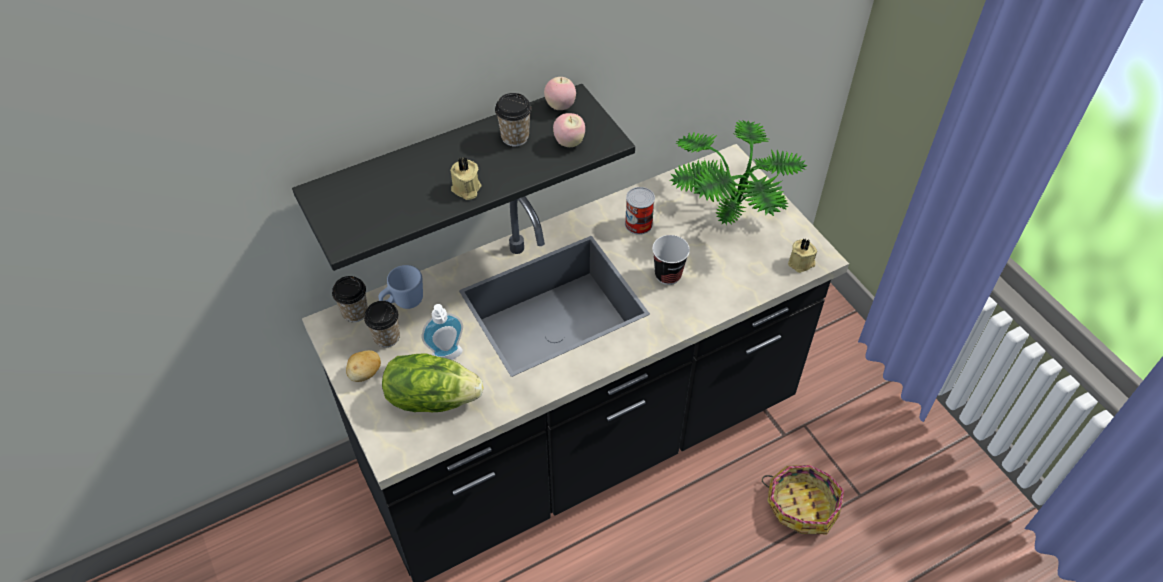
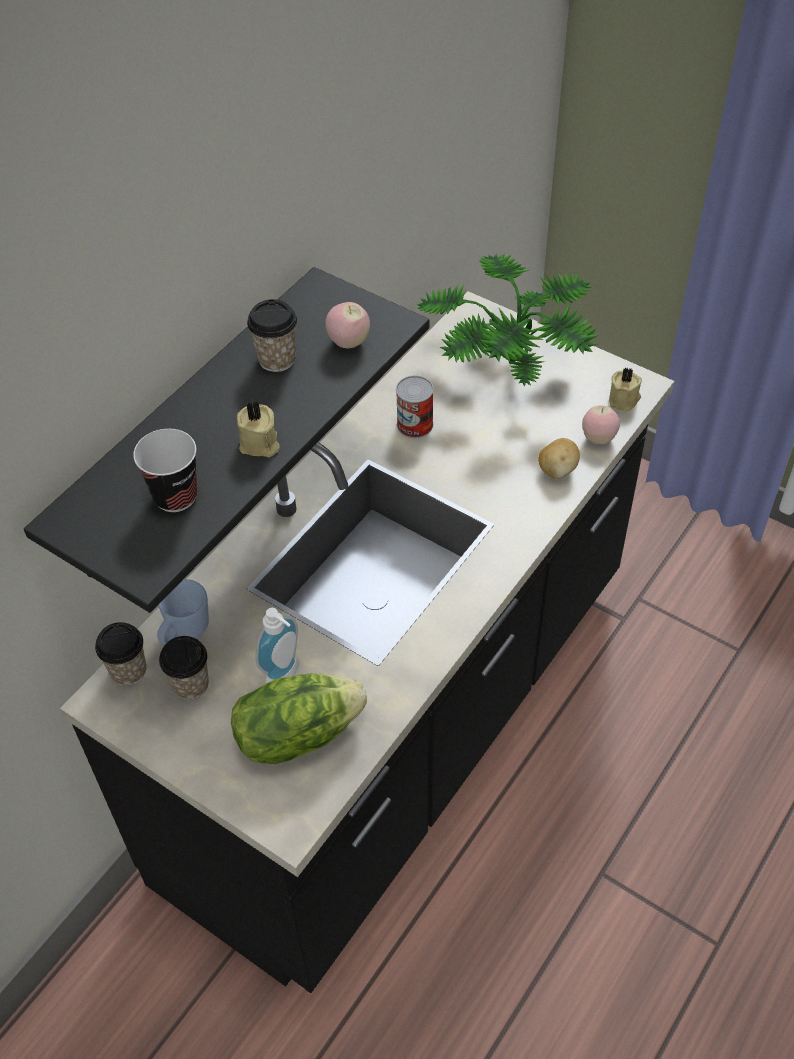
camera: 25 degrees left, 0 degrees up
(365, 374) = (192, 742): potato -> potato (557, 470)
(560, 106) = (307, 303): apple -> apple (598, 438)
(668, 275) = (486, 471): cup -> cup (175, 496)
(801, 505) = (685, 688): basket -> none

